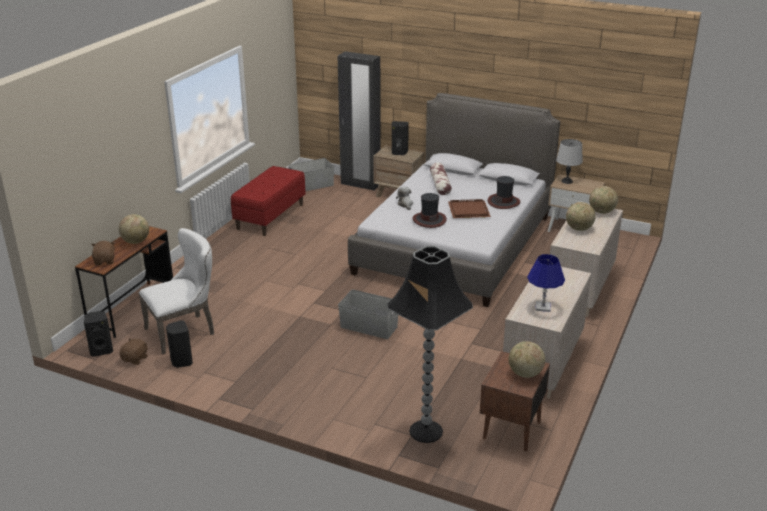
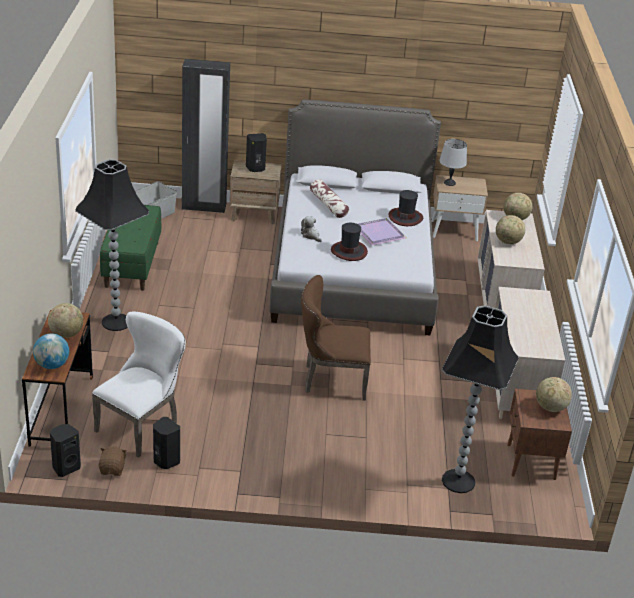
camera: 25 degrees left, 5 degrees up
(105, 261) = (52, 365): brown plush toy -> globe
(225, 254) = (116, 322): none -> black floor lamp
(270, 216) = (131, 264): red bench -> green bench
(368, 326) = (330, 380): grey storage box -> brown chair
(469, 211) = (380, 233): brown tray -> purple tray
(542, 307) = (533, 336): blue table lamp -> none

